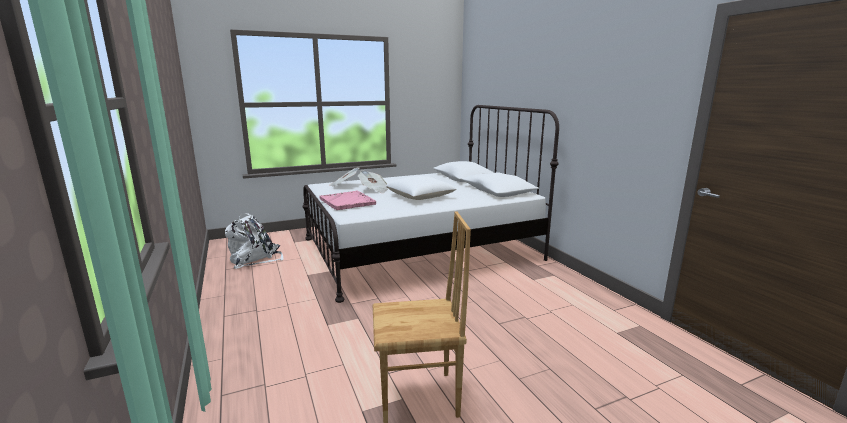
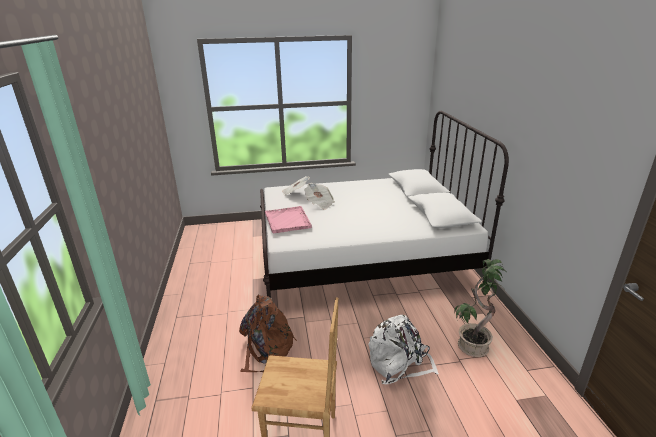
camera: 15 degrees right, 10 degrees up
(255, 259) = (215, 254): white backpack -> white backpack (399, 364)
(345, 329) = (266, 348): none -> brown backpack
(420, 196) = (358, 218): white pillow -> none
(556, 299) = (472, 345): none -> potted plant

